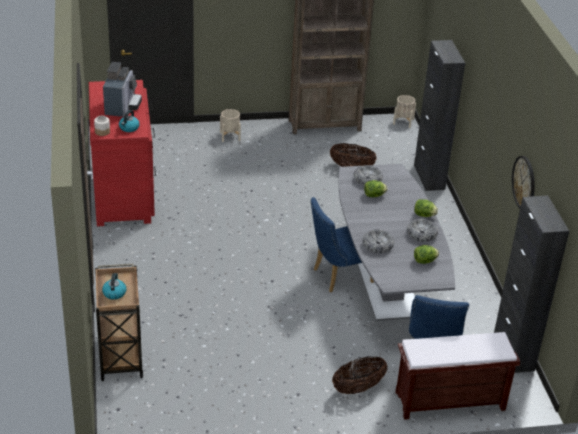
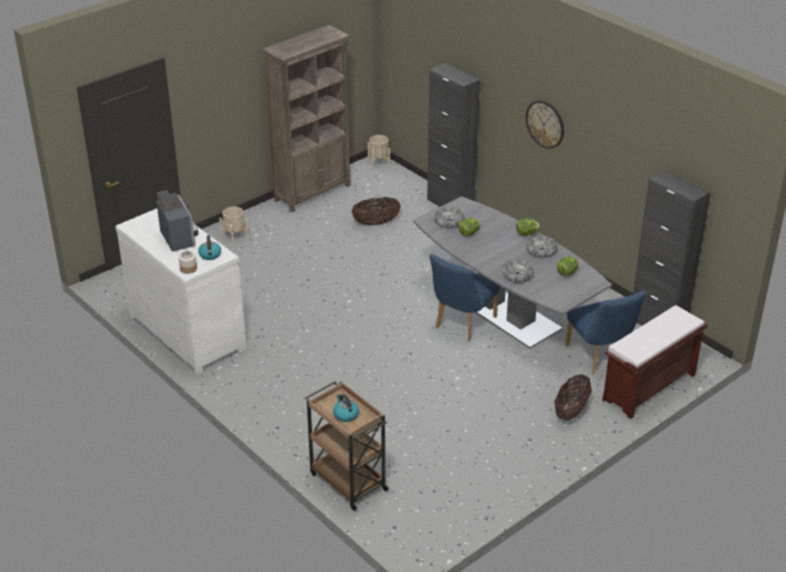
camera: 30 degrees left, 0 degrees up
(124, 192) = (189, 331): red dresser -> white dresser
(524, 182) = (618, 168): wall clock -> wall clock (545, 124)

